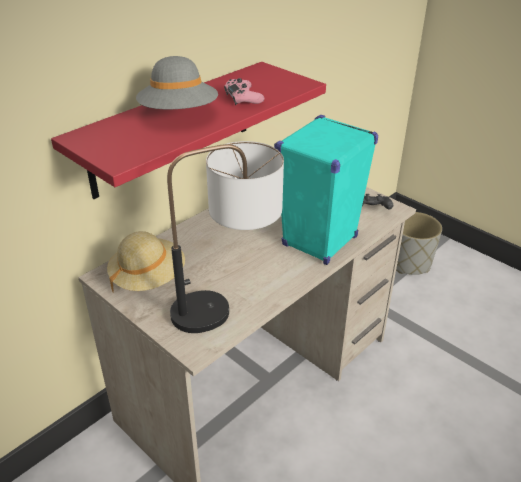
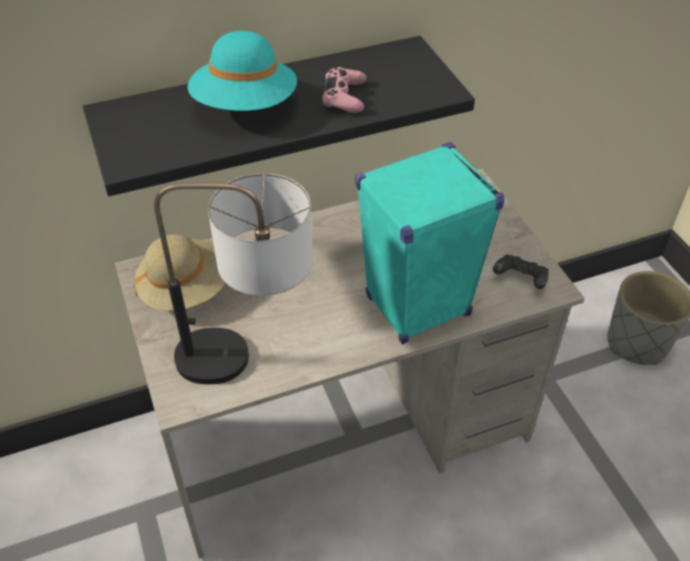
camera: 25 degrees right, 10 degrees up
(172, 129) = (264, 110): red shelf -> black shelf
(179, 114) = (245, 106): grey hat -> turquoise hat

